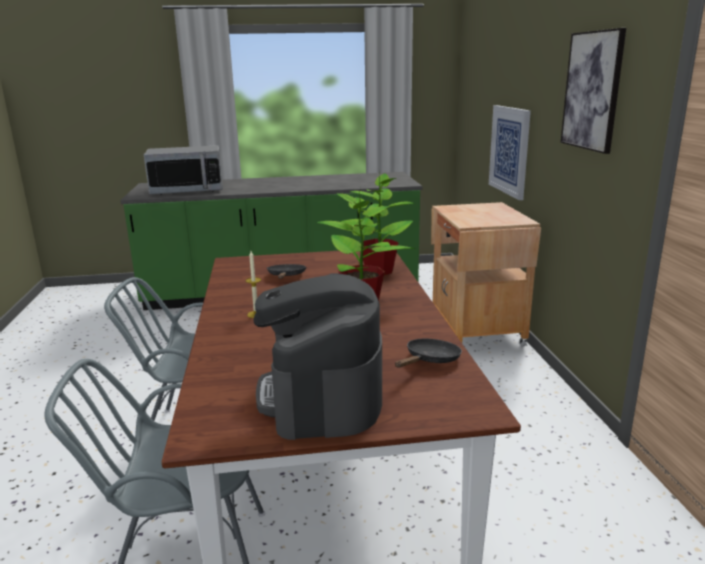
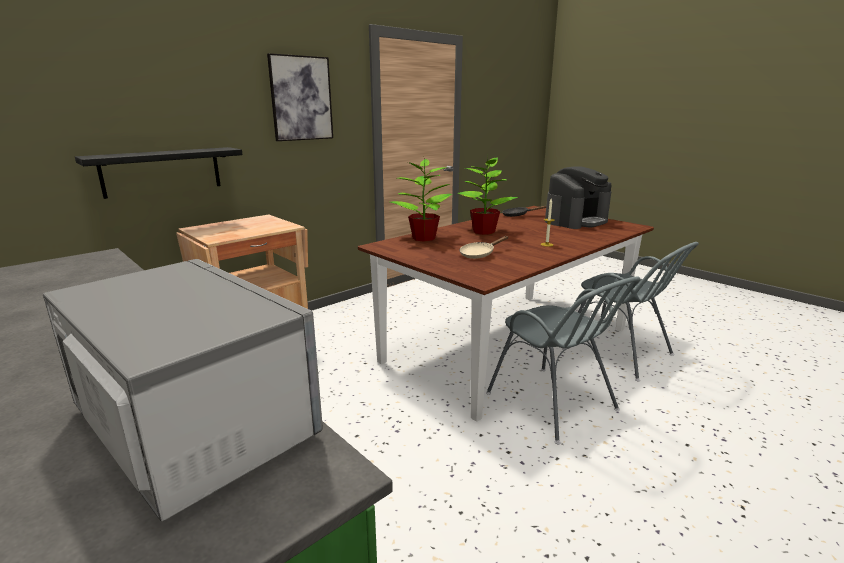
camera: 125 degrees left, 0 degrees up
(286, 276) = (479, 254): black frying pan -> beige frying pan
(509, 150) = (162, 171): picture -> black shelf

